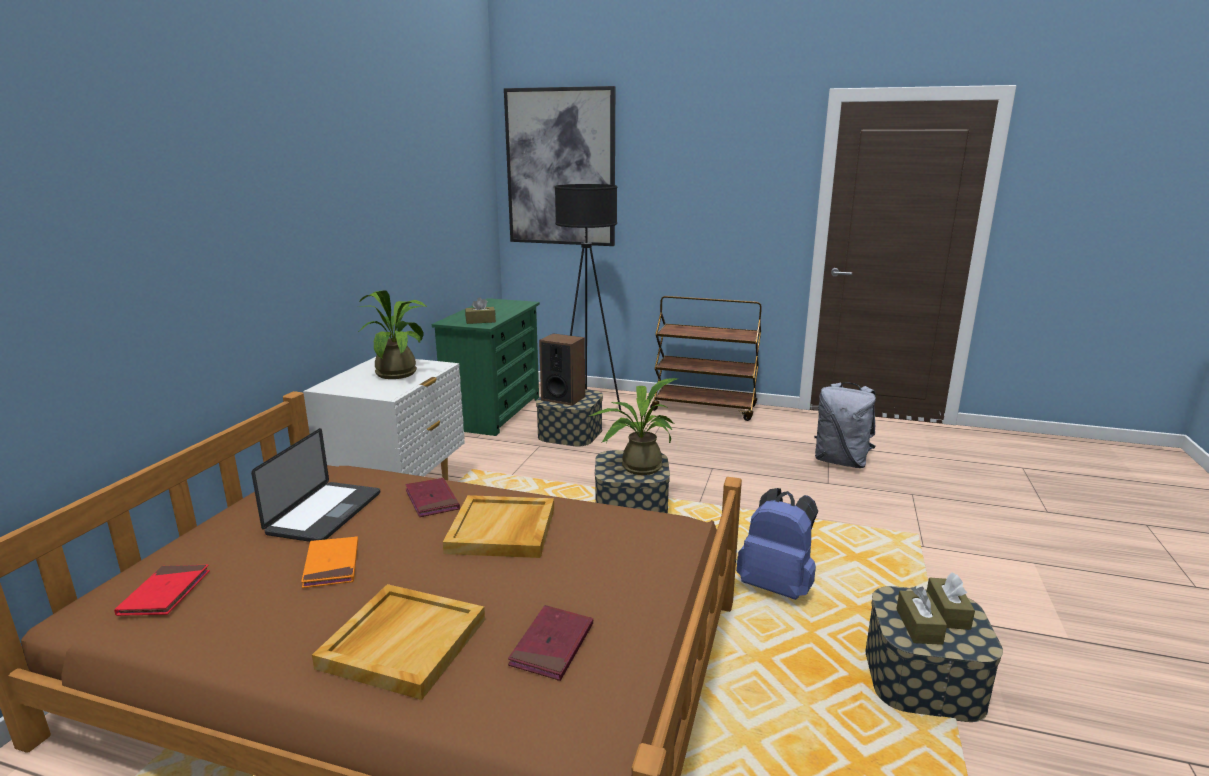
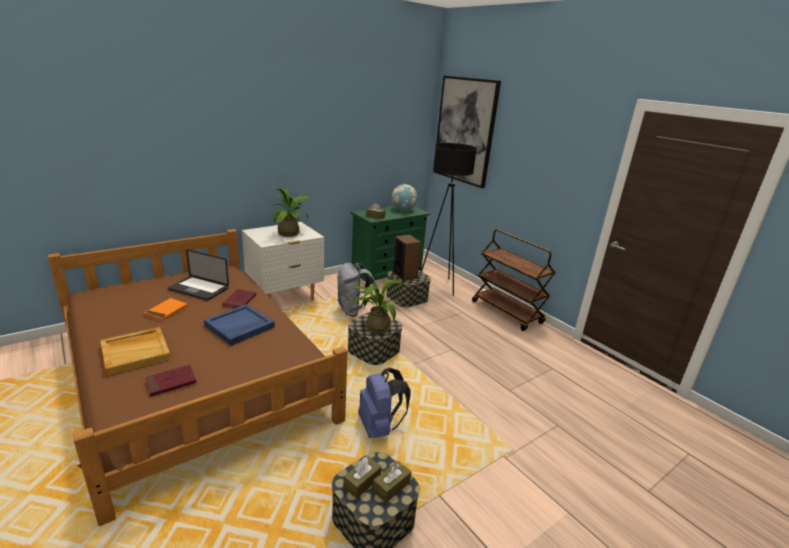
camera: 35 degrees right, 5 degrees up
(165, 593) = (113, 297): red book -> none
(325, 513) = (198, 289): laptop -> laptop turned 60 degrees clockwise
(499, 305) = (403, 210): none -> globe
(502, 530) = (239, 326): beige tray -> blue tray
(841, 461) = (542, 382): grey backpack -> grey backpack (354, 310)

